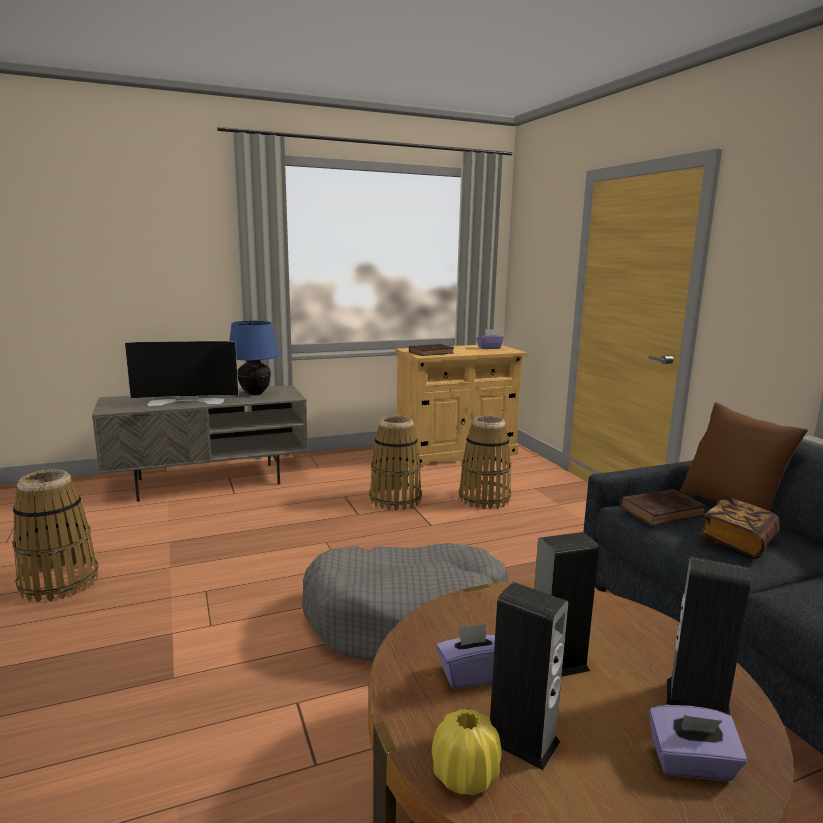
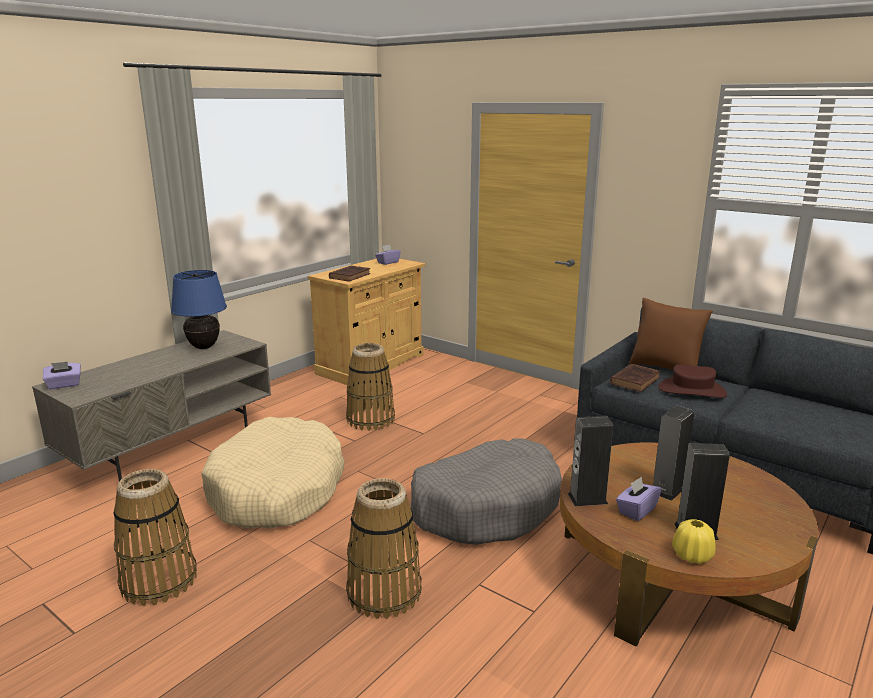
camera: 30 degrees left, 5 degrees up
(187, 401) = (148, 369): television -> none
(238, 538) = (277, 490): none -> beige dog bed
(484, 498) = (439, 400): basket -> basket (384, 592)
(691, 764) = (768, 512): purple tissue box -> purple tissue box (64, 385)
(697, 699) = (742, 483): speaker -> speaker (587, 498)
(737, 542) = (692, 390): book -> brown hat

